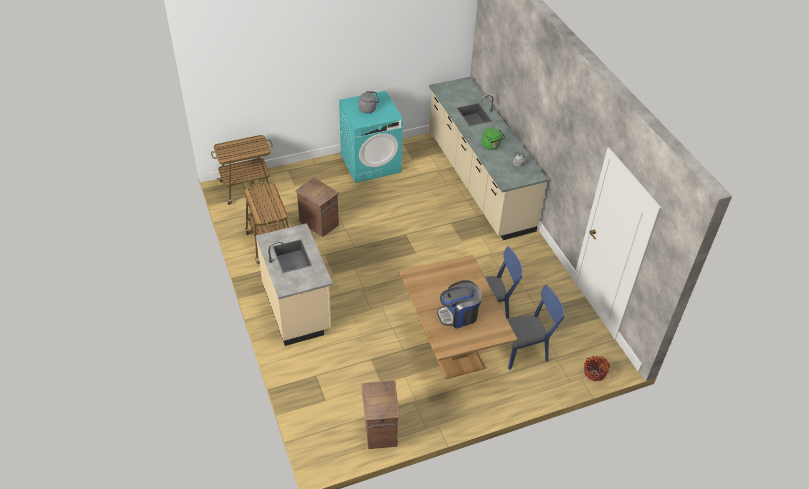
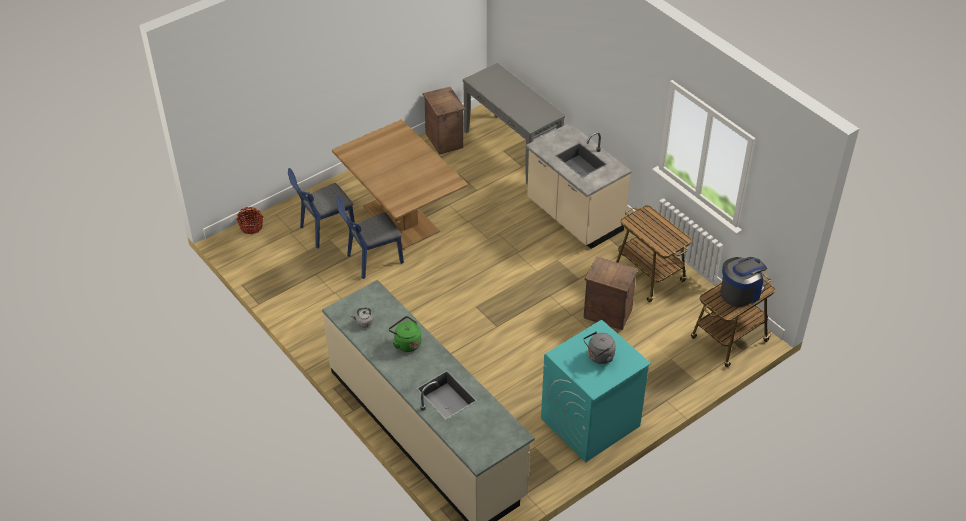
camera: 165 degrees right, 0 degrees up
(315, 400) = (512, 149): none -> grey console table
(458, 315) = (393, 156): coffee machine -> coffee machine (740, 292)

